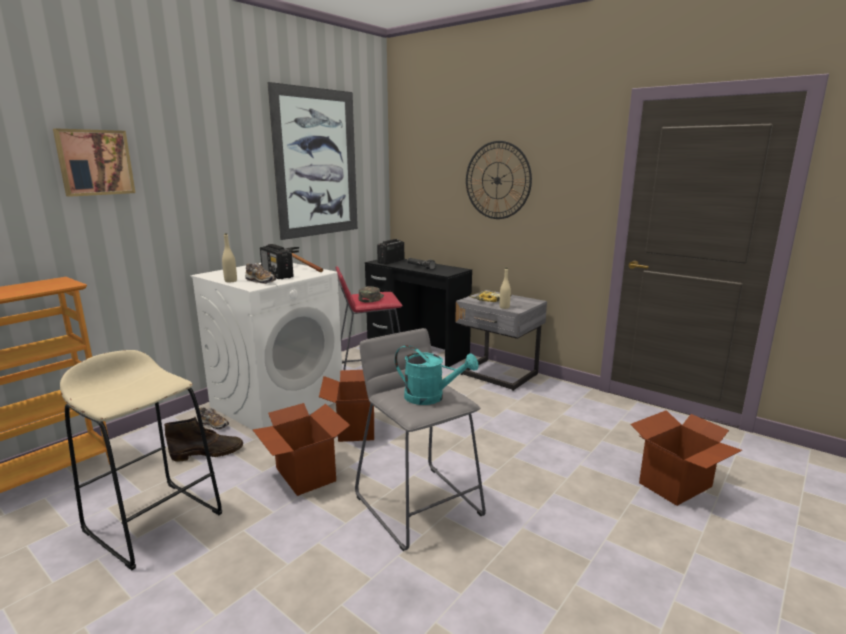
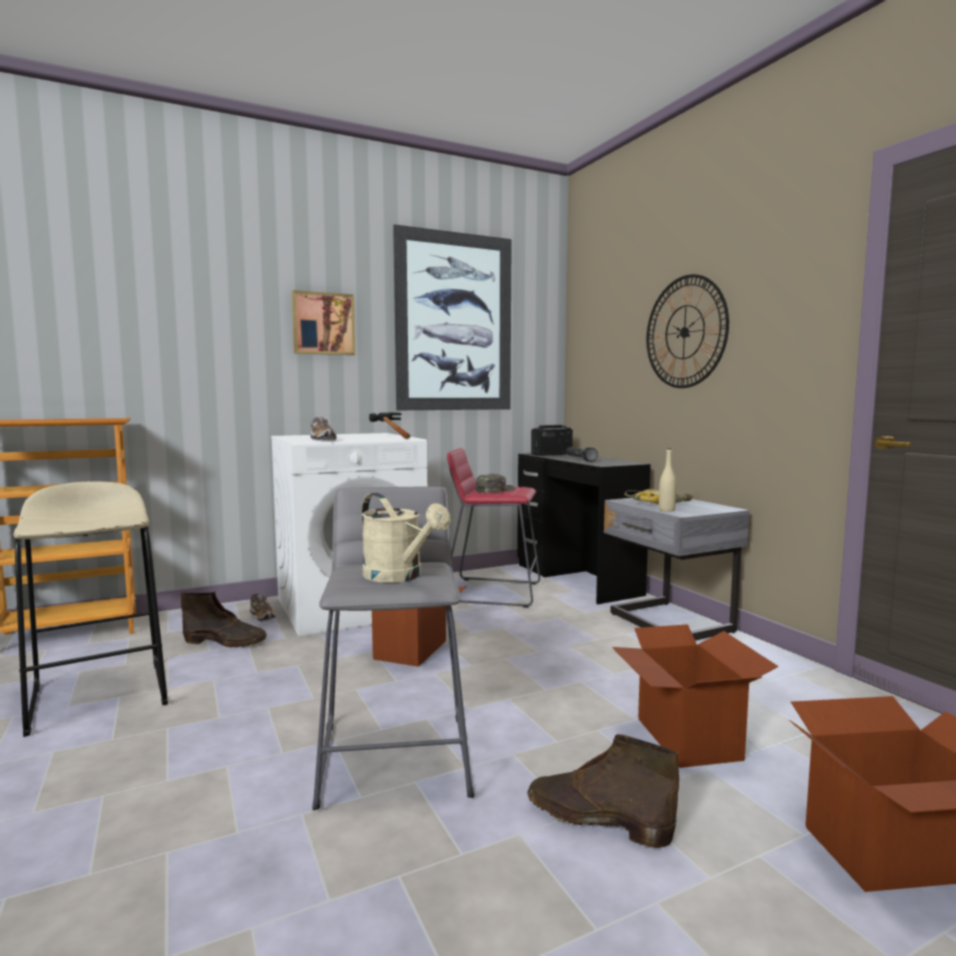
camera: 25 degrees right, 10 degrees down
(94, 162) = (178, 302): picture -> picture (323, 324)
(231, 281) = (295, 439): beige bottle -> none
(277, 275) = (353, 438): radio -> none
(304, 475) = (296, 686): cardboard box -> cardboard box (686, 739)
(431, 397) = (399, 576): turquoise watering can -> beige watering can
(551, 507) = (596, 819): none -> brown boot

